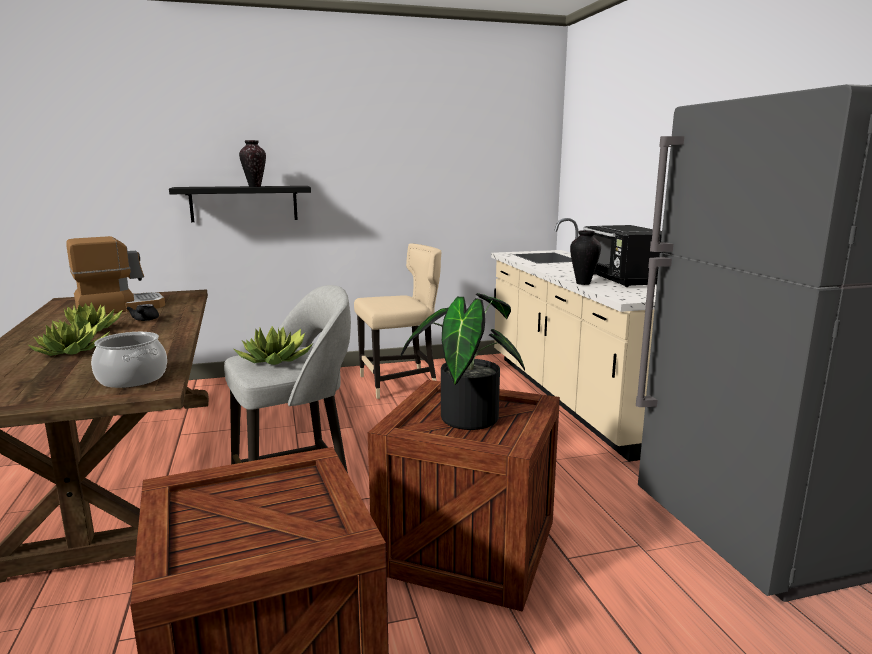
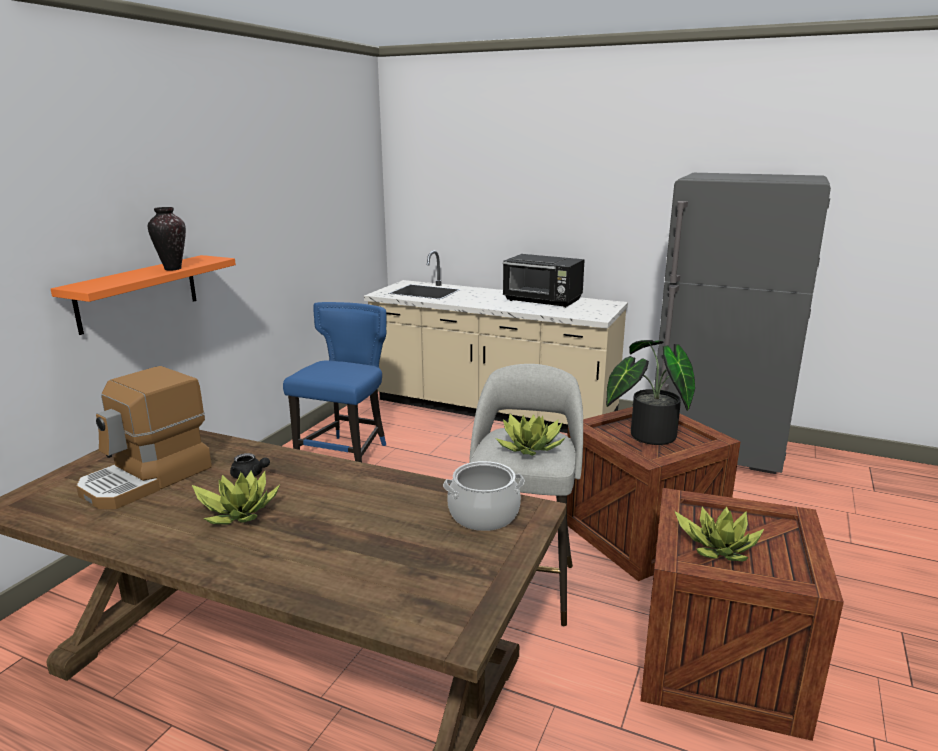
camera: 50 degrees left, 5 degrees up
(72, 351) = (324, 532): potted plant -> potted plant (718, 547)
(120, 307) = (147, 479): coffee machine -> coffee machine turned 150 degrees counterclockwise
(244, 203) = (138, 293): black shelf -> orange shelf
(400, 383) = (346, 454): beige chair -> blue chair
(582, 283) = (535, 311): vase -> none

